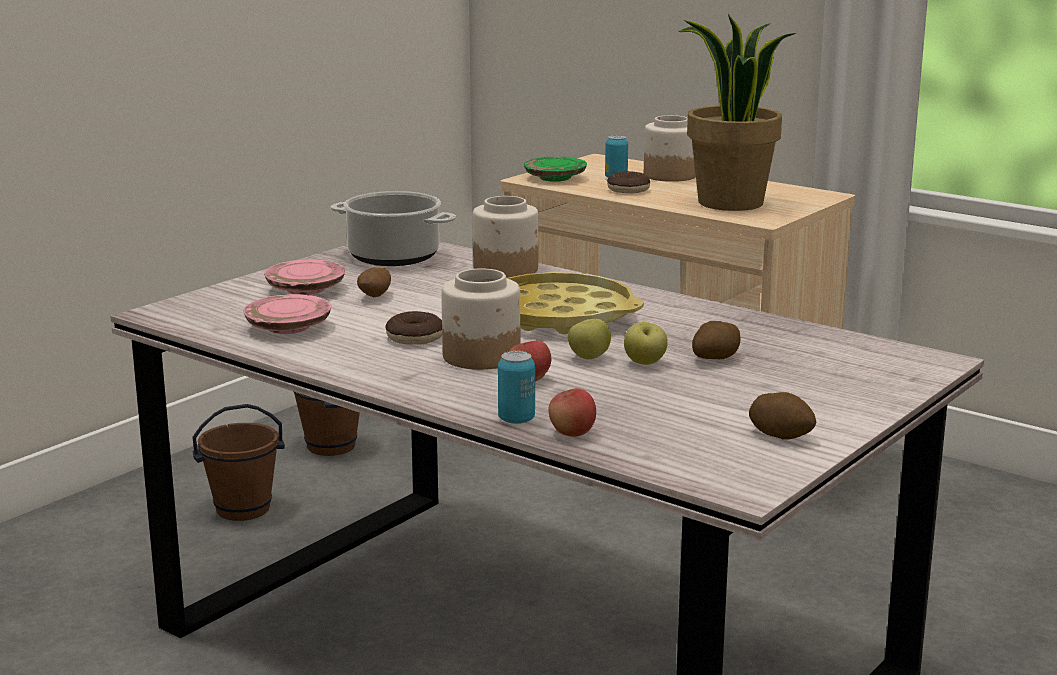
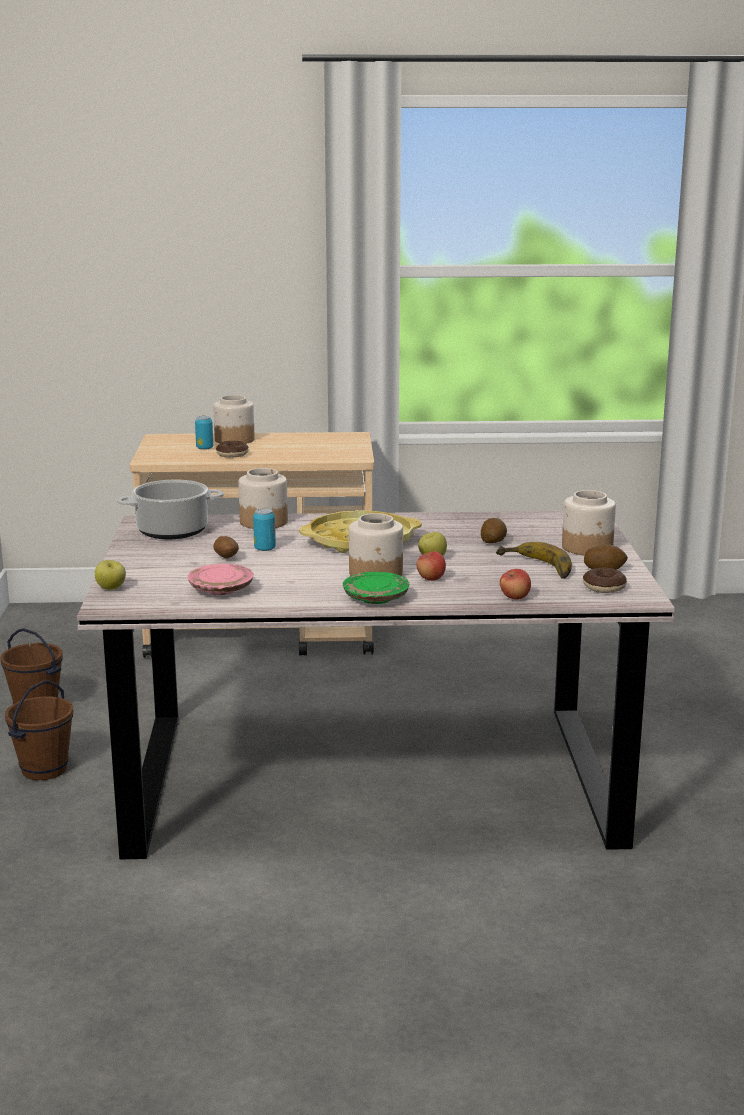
camera: 40 degrees left, 0 degrees up
(306, 289) = (169, 565): pink plate -> none
(415, 338) = (313, 574): donut -> donut (604, 587)
(516, 419) = (473, 599): can -> can (265, 549)
(555, 178) = (165, 456): green plate -> green plate (376, 598)
(645, 363) = (466, 554): apple -> apple (111, 589)
(691, 405) = (535, 568): none -> banana
(730, 203) = (313, 451): potted plant -> none
(828, 400) = (587, 548): none -> jar

